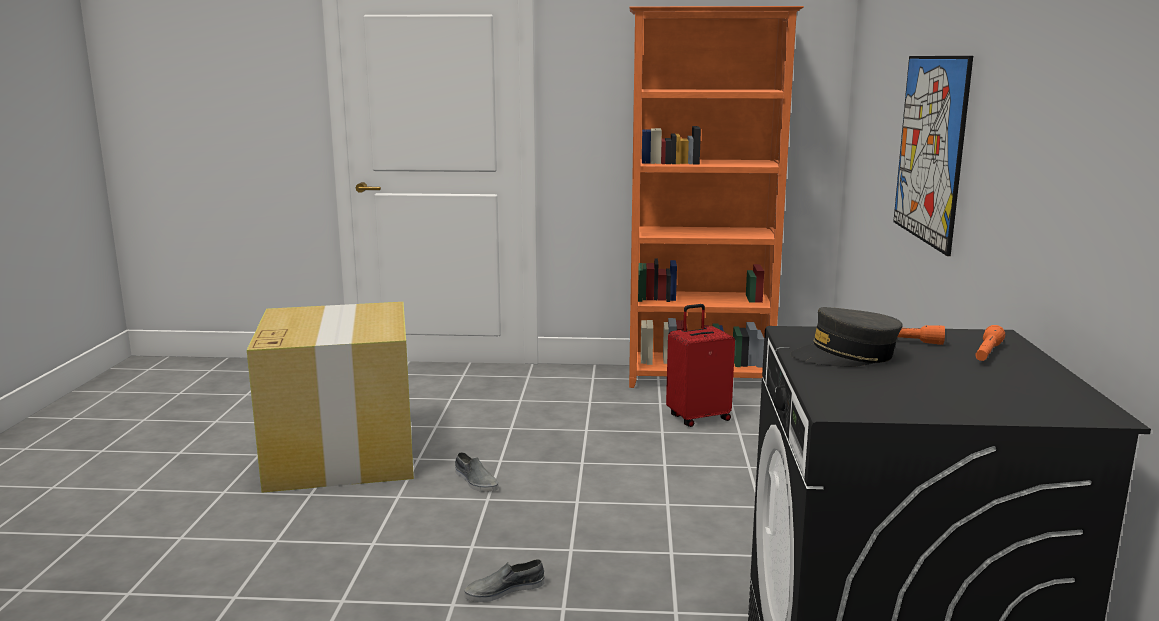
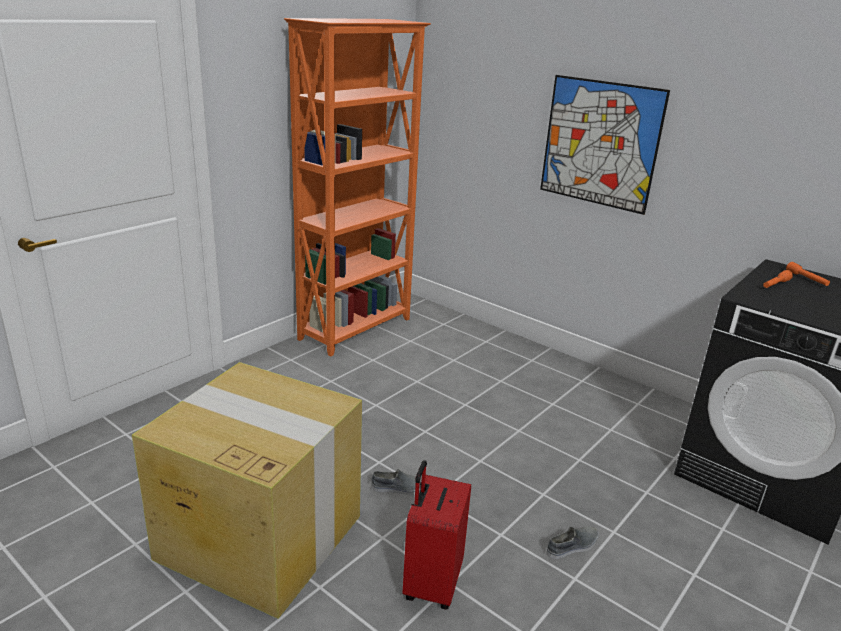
camera: 55 degrees left, 10 degrees up
(504, 590) = (573, 546): grey shoe -> grey shoe turned 135 degrees counterclockwise
(698, 417) = (413, 360): red suitcase -> red suitcase (431, 583)
(846, 356) = (797, 304): grey cap -> none

